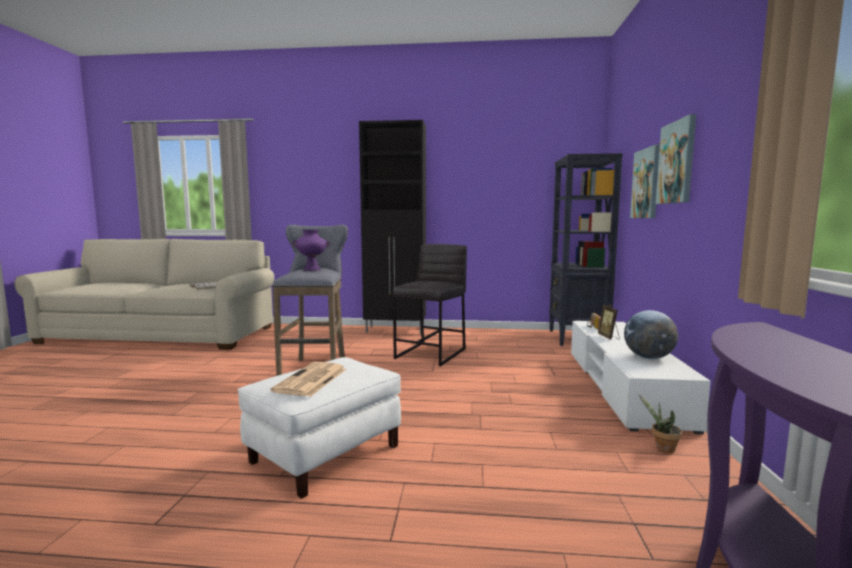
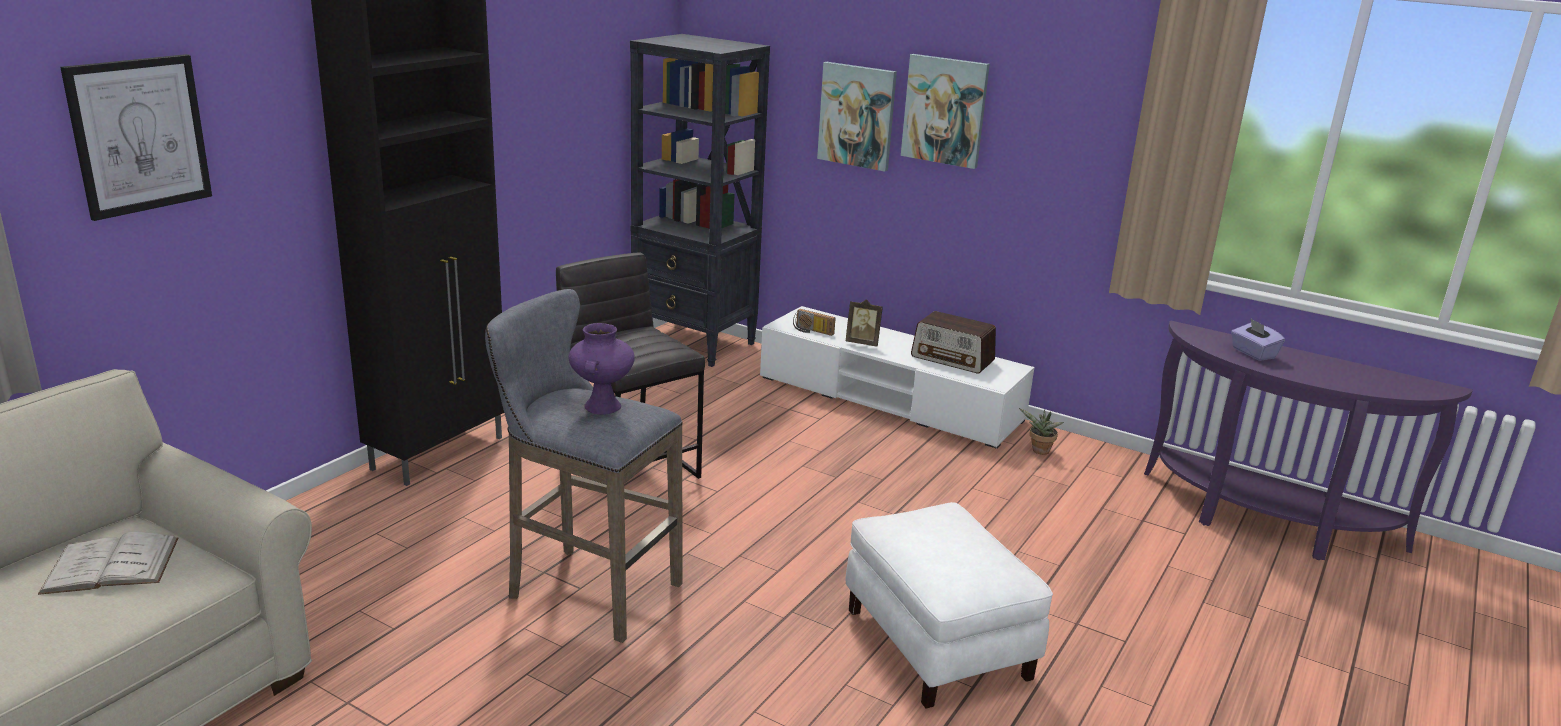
camera: 65 degrees left, 15 degrees up
(301, 175) = (139, 135): none -> picture
(311, 380) = (971, 558): newspaper -> none
(648, 357) = (952, 359): globe -> radio
(780, 349) = (1253, 353): none -> purple tissue box

